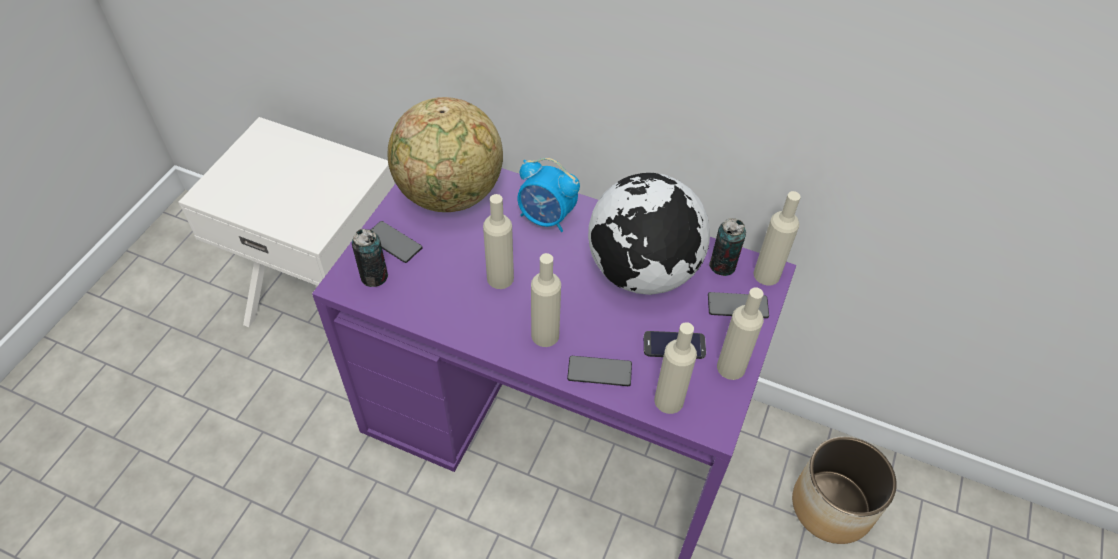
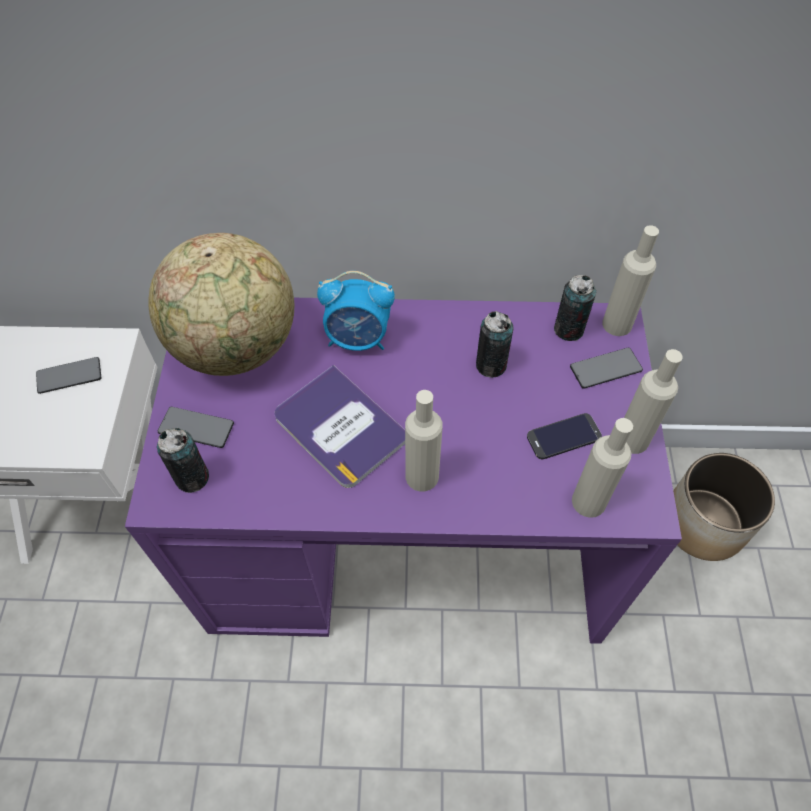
camera: 20 degrees left, 5 degrees up
(500, 278) = (340, 427): beige bottle -> book
(599, 372) = (501, 497): phone -> phone (69, 376)
(642, 272) = (491, 365): globe -> can

